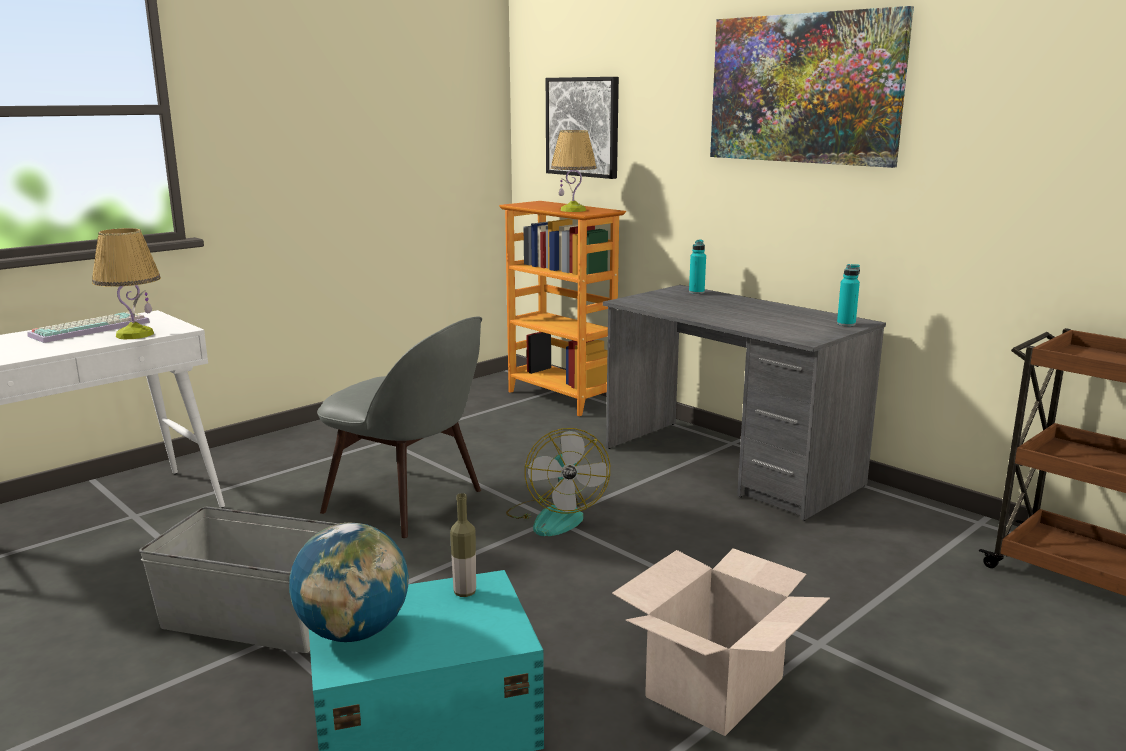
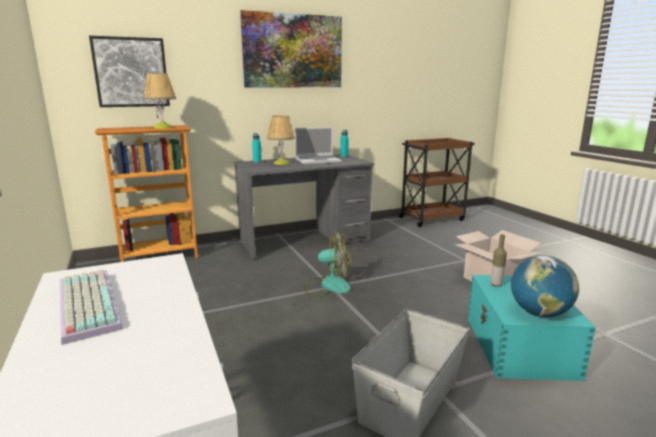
camera: 70 degrees left, 0 degrees up
(134, 335) = (160, 280): table lamp -> table lamp (281, 163)
(408, 503) = (273, 325): grey chair -> none
(765, 316) = (318, 161): none -> laptop

